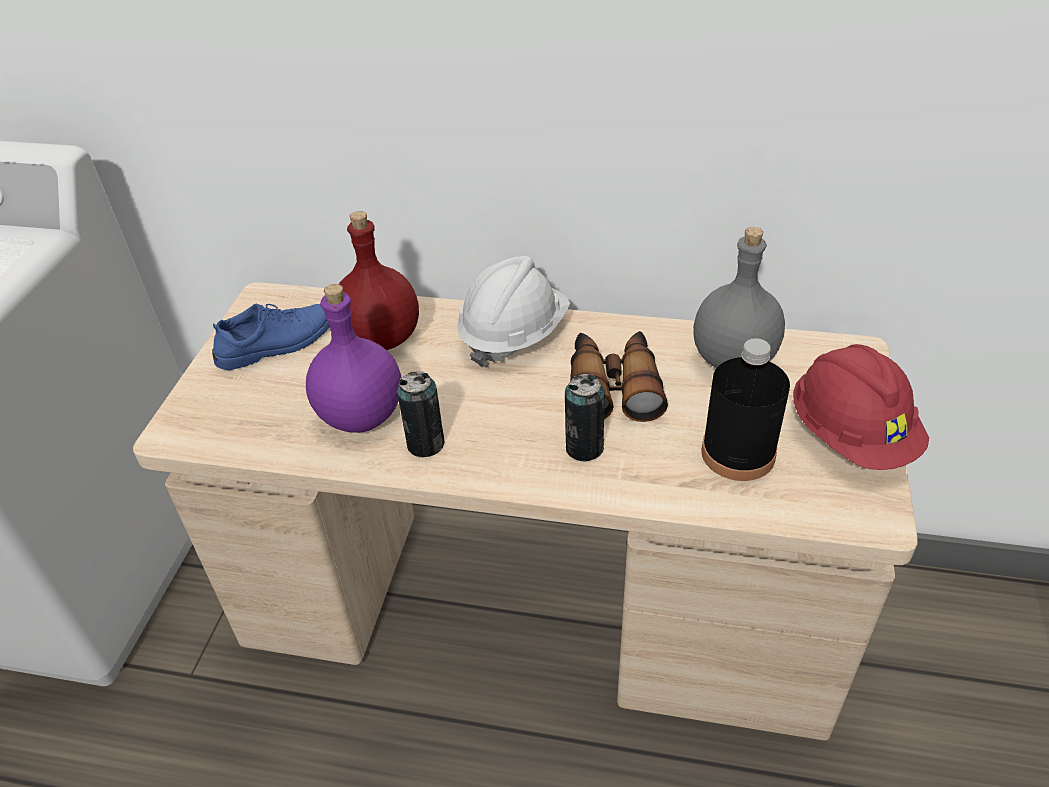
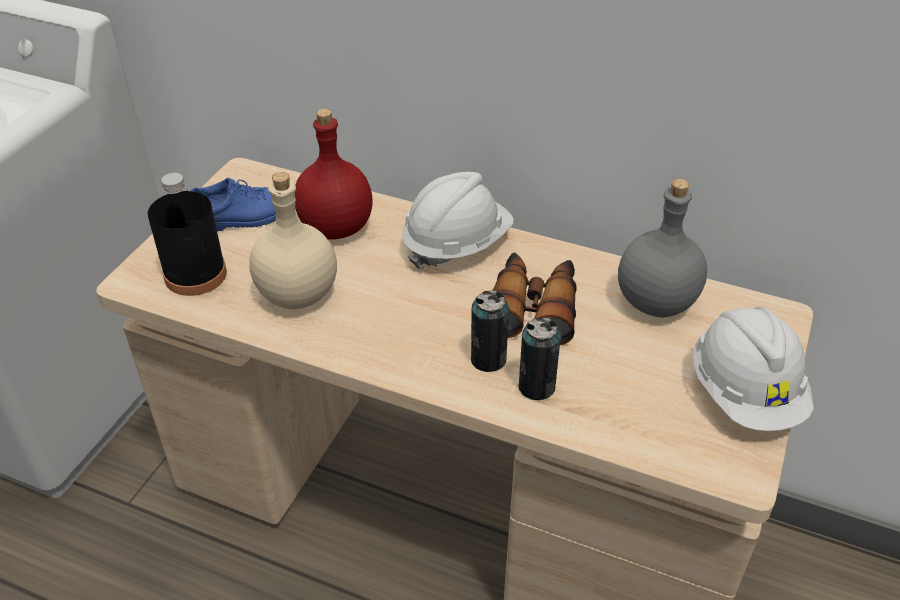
camera: 10 degrees right, 0 degrees up
(362, 416) = (298, 295): purple bottle -> beige bottle
(425, 444) = (347, 330): can -> can (536, 387)
(738, 453) = (630, 390): black bottle -> black bottle (195, 275)
(851, 436) = (745, 394): red hard hat -> white hard hat

